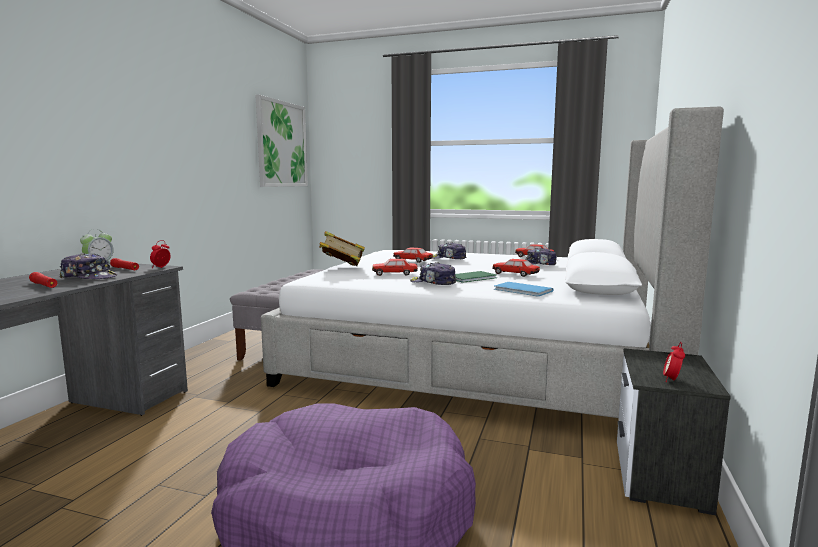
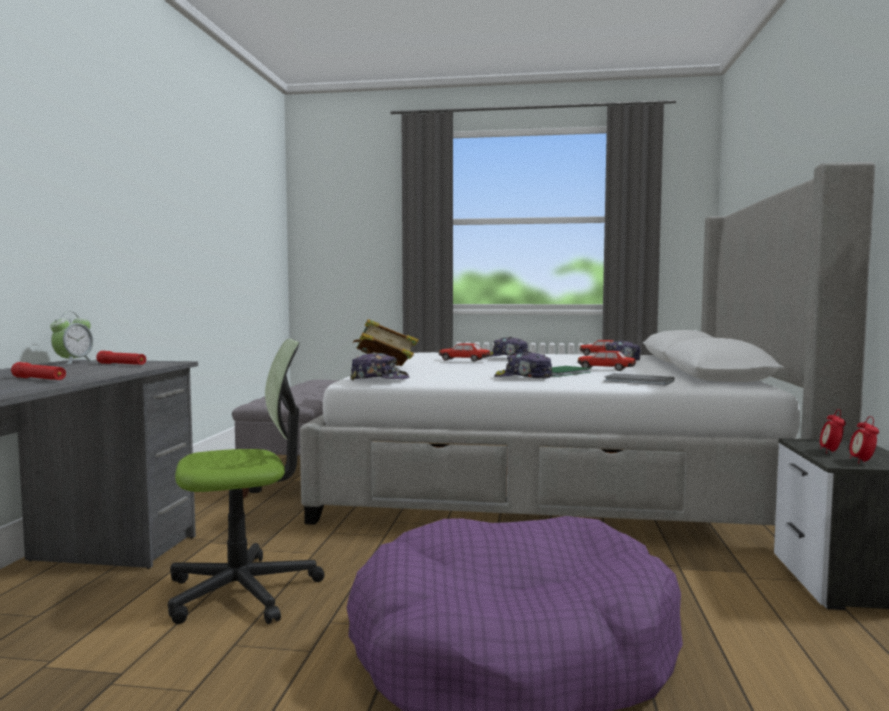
camera: 10 degrees left, 5 degrees down
(89, 277) = (89, 372): cap -> cap (379, 379)
(161, 267) = (171, 362): alarm clock -> alarm clock (831, 452)
(191, 440) = (243, 591): none -> office chair
(282, 144) = (260, 219): picture -> none
(394, 274) = (461, 372): toy car -> none
(523, 290) = (640, 381): blue book -> grey book

